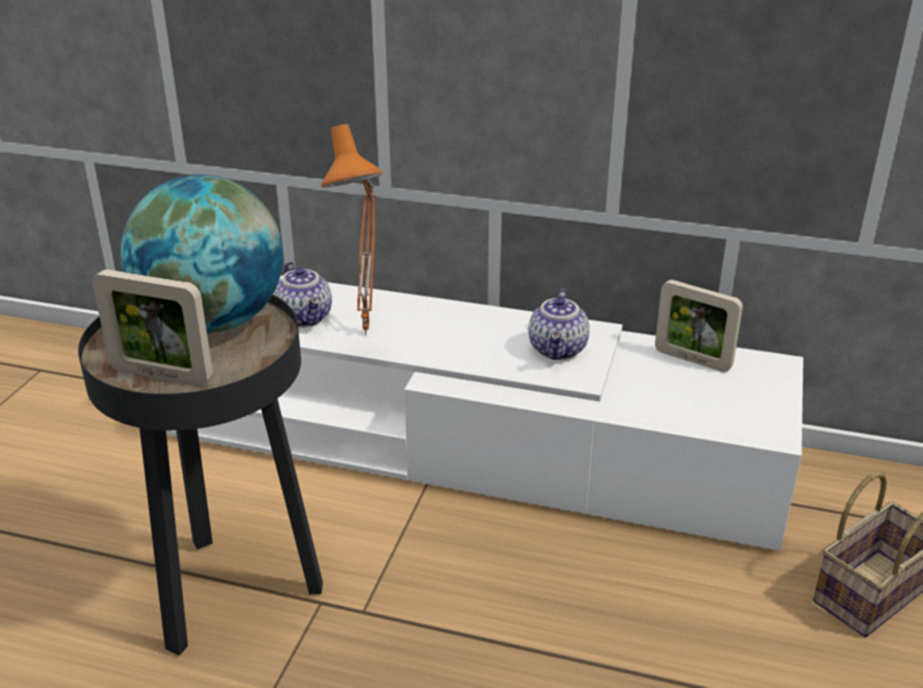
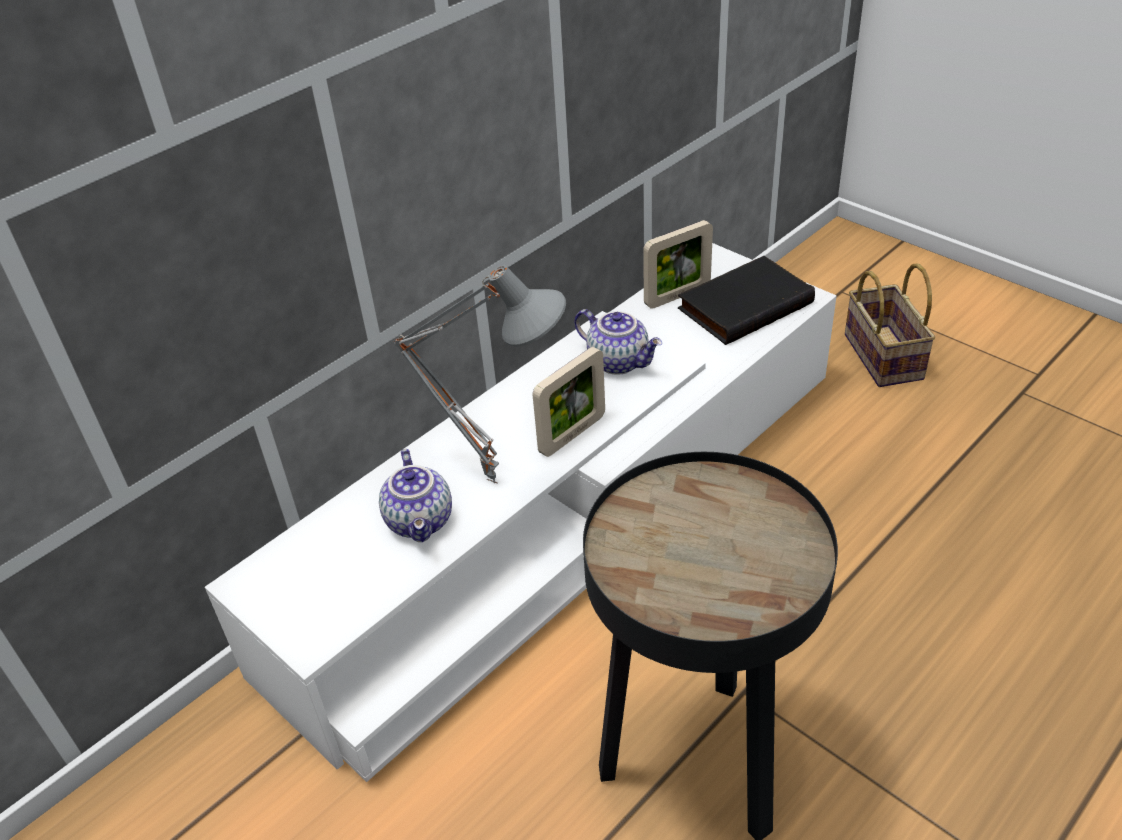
camera: 60 degrees left, 10 degrees up
(162, 375) = (770, 581): picture frame -> picture frame (572, 435)
(213, 322) = (671, 521): globe -> none
(306, 318) = (421, 521): teapot -> teapot turned 75 degrees clockwise
(370, 333) = (495, 478): orange table lamp -> grey table lamp
(720, 400) = (744, 304): none -> black book

